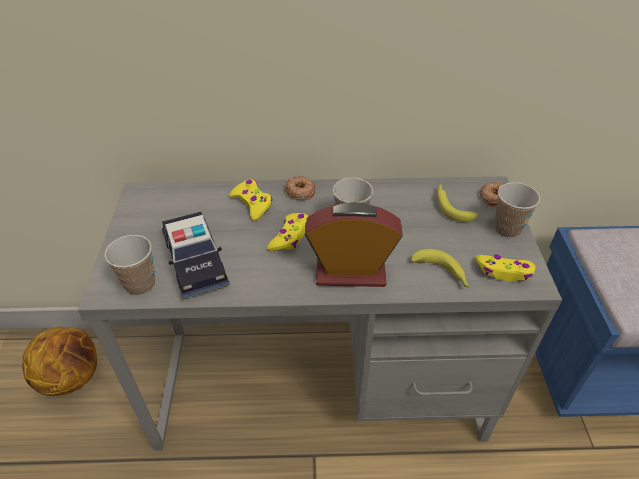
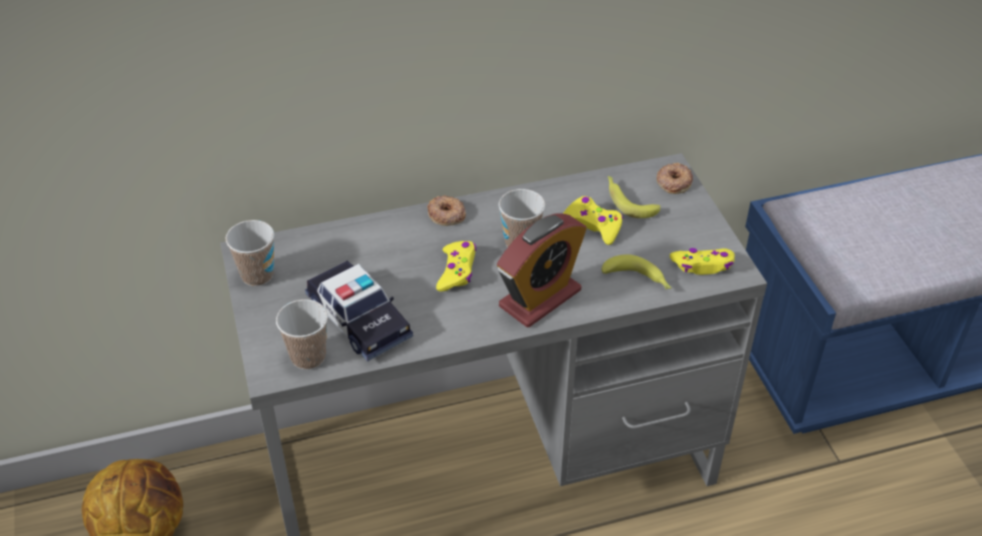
camera: 15 degrees left, 0 degrees up
(252, 203) = (395, 240): yellow game controller -> yellow game controller (593, 225)
(350, 273) = (540, 298): alarm clock -> alarm clock turned 150 degrees clockwise
(507, 229) = (696, 217): cup -> cup (257, 275)

